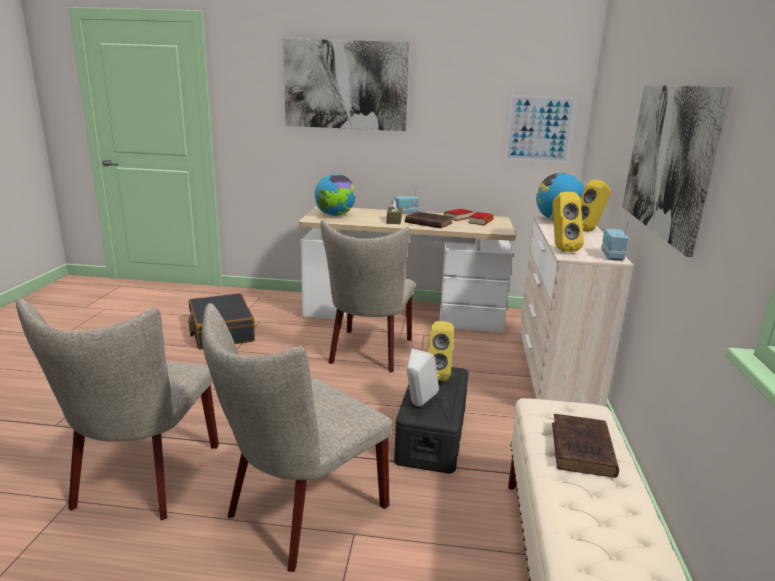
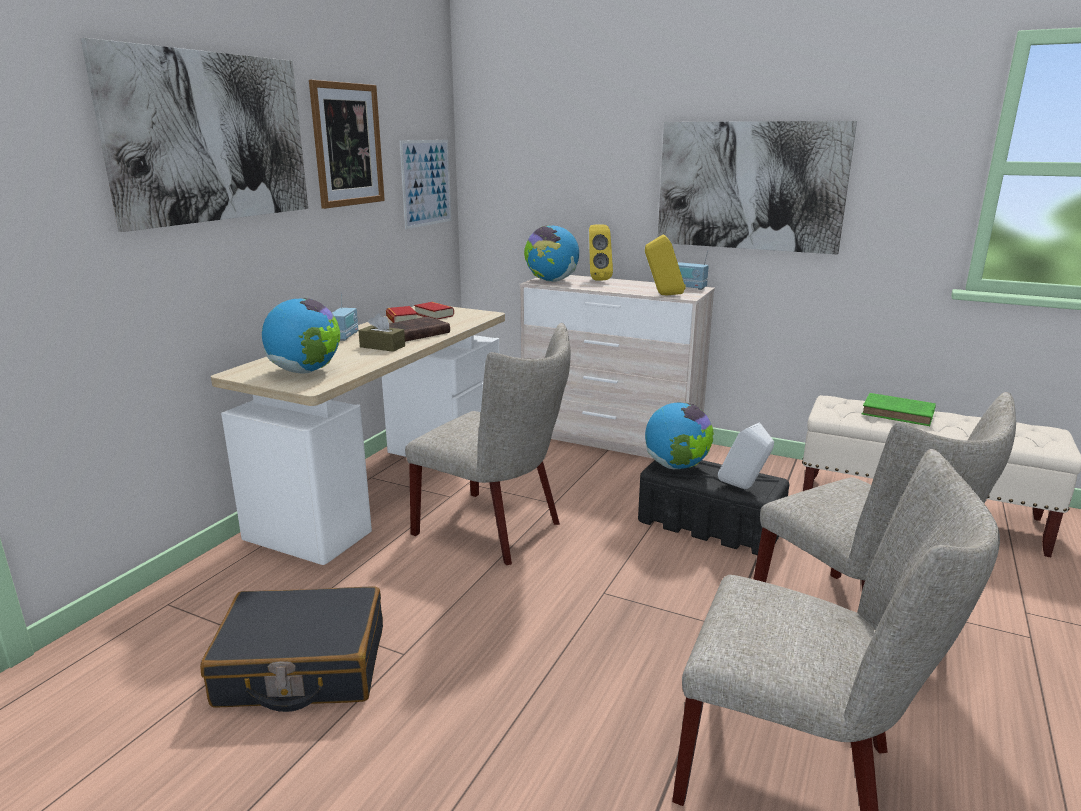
camera: 70 degrees left, 0 degrees up
(439, 375) = (676, 466): yellow speaker -> globe
(453, 95) = (347, 145): none -> picture
(582, 451) = (900, 414): brown book -> green book

